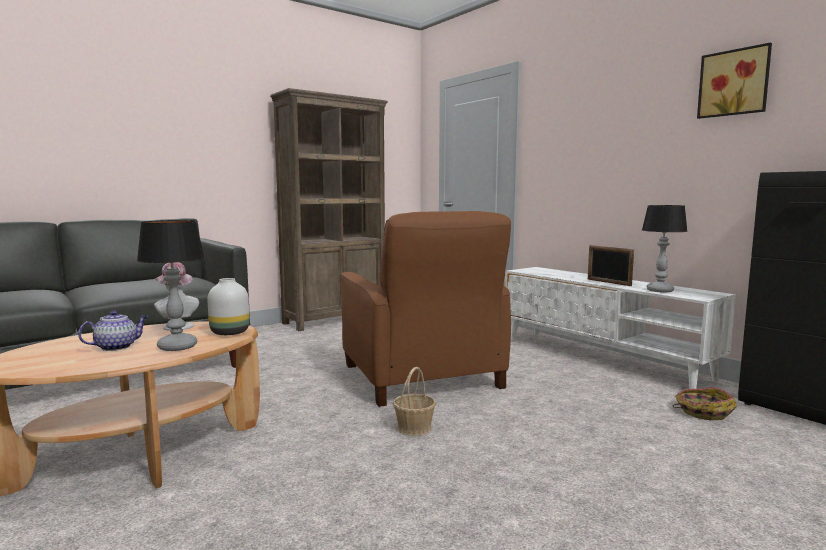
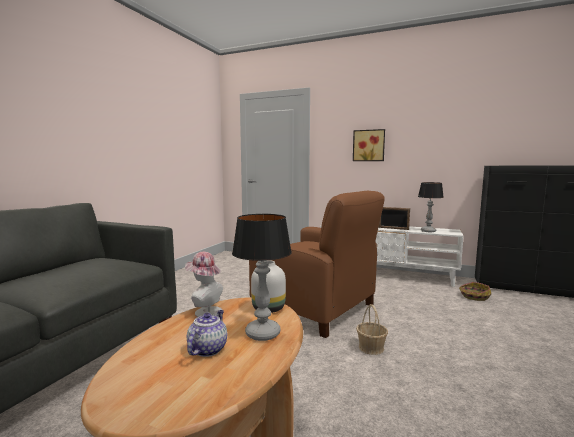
camera: 30 degrees left, 0 degrees up
(336, 319) = (186, 274): brown bookcase -> none
(734, 83) = (455, 116): picture -> picture (368, 145)

